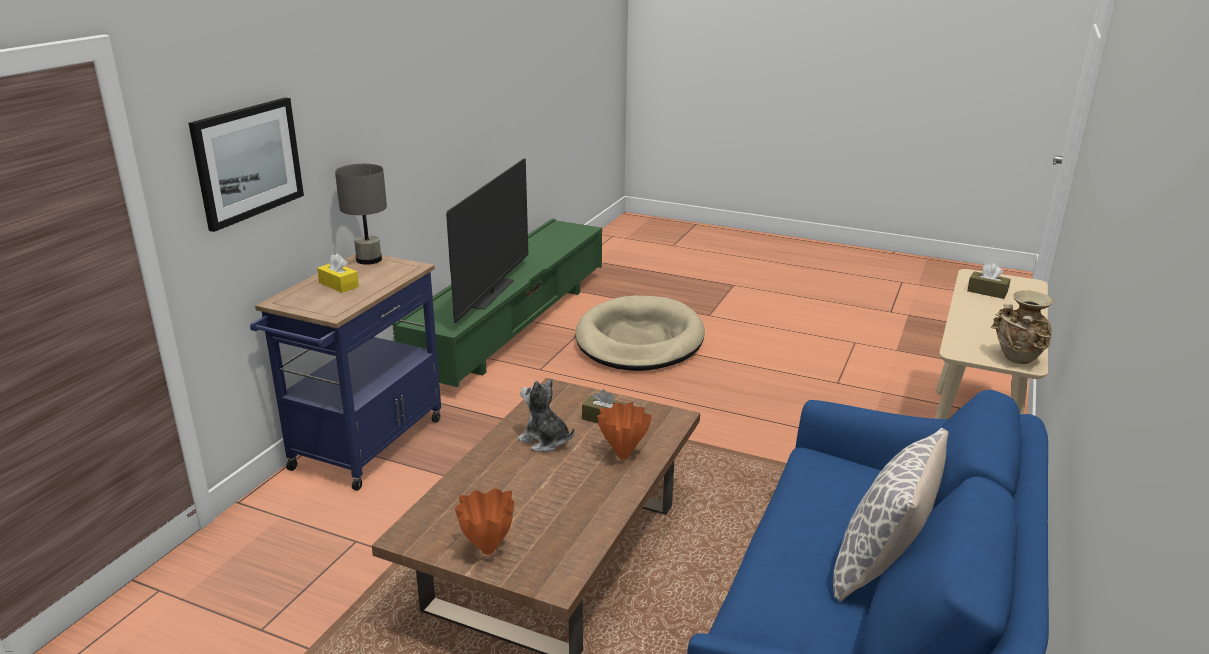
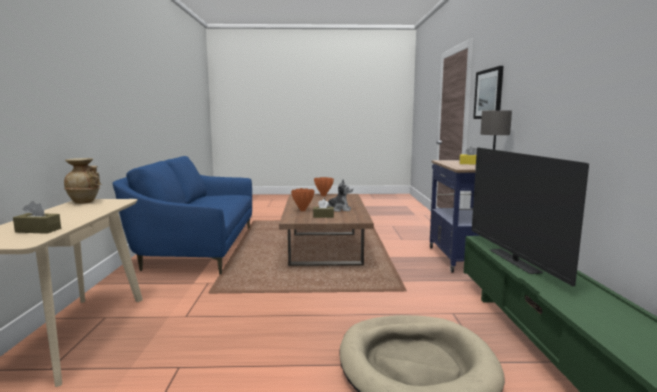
camera: 155 degrees right, 15 degrees down
(880, 567) = (195, 201): pillow -> none

